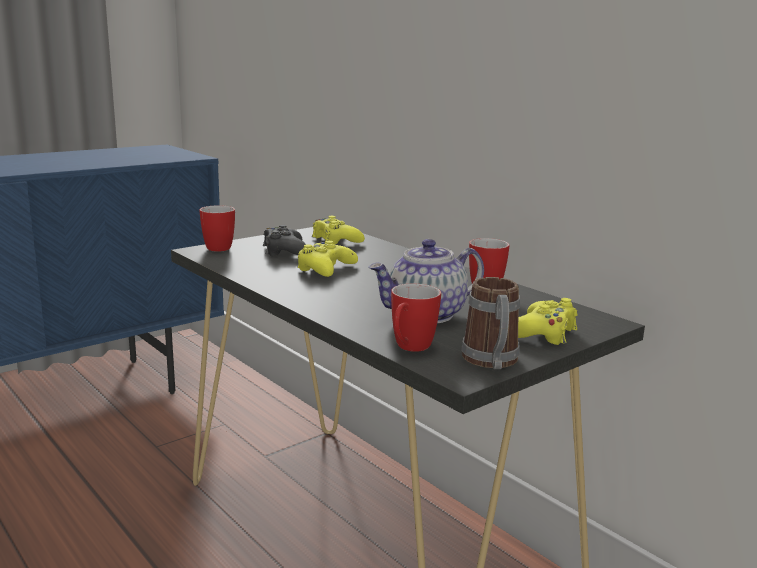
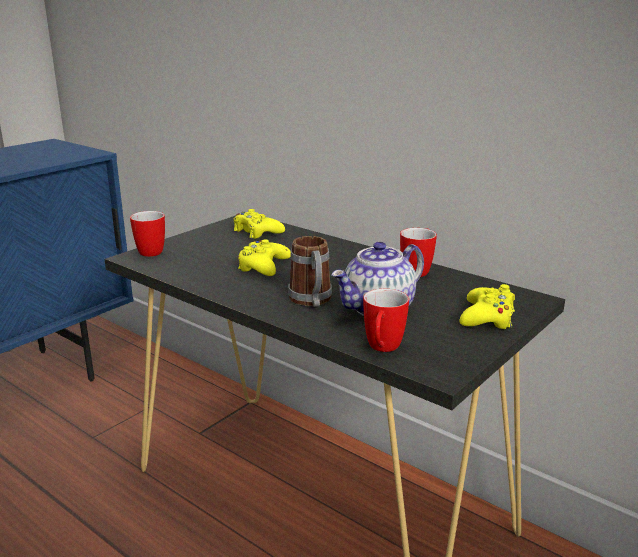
camera: 10 degrees left, 5 degrees up
(284, 251) = (215, 249): black game controller -> none
(491, 362) = (459, 355): mug -> mug (312, 301)

